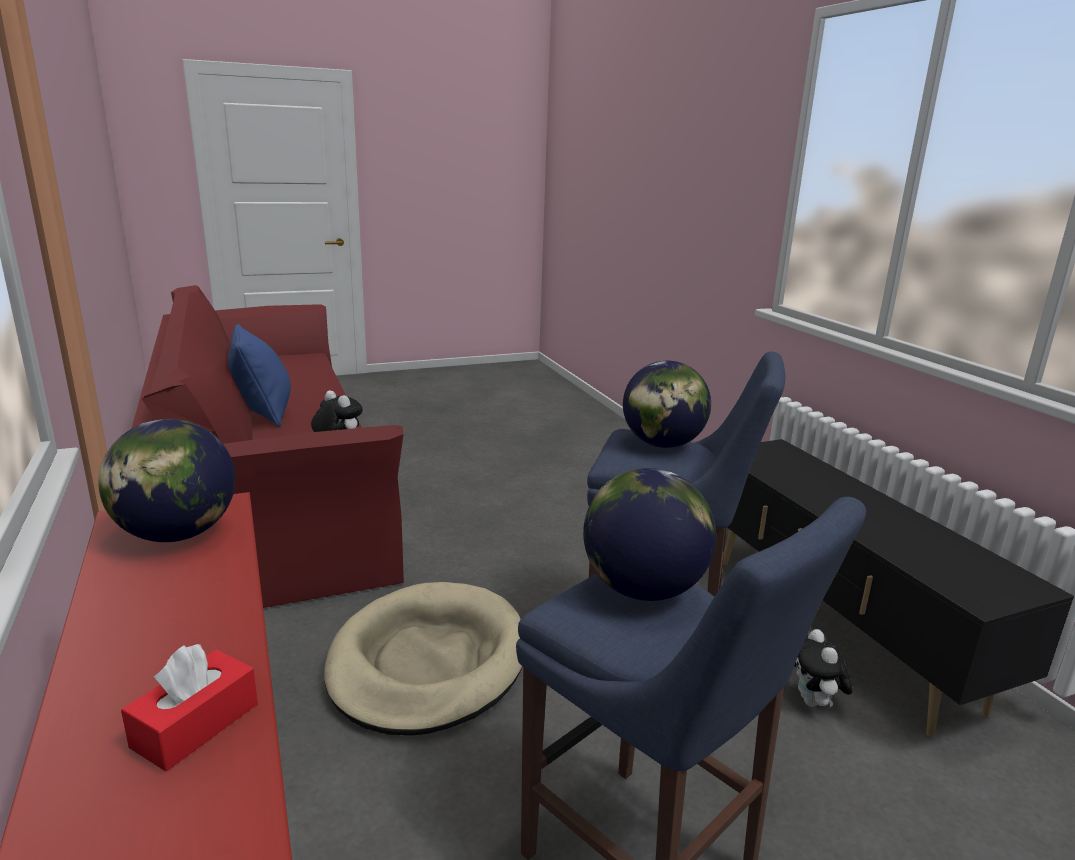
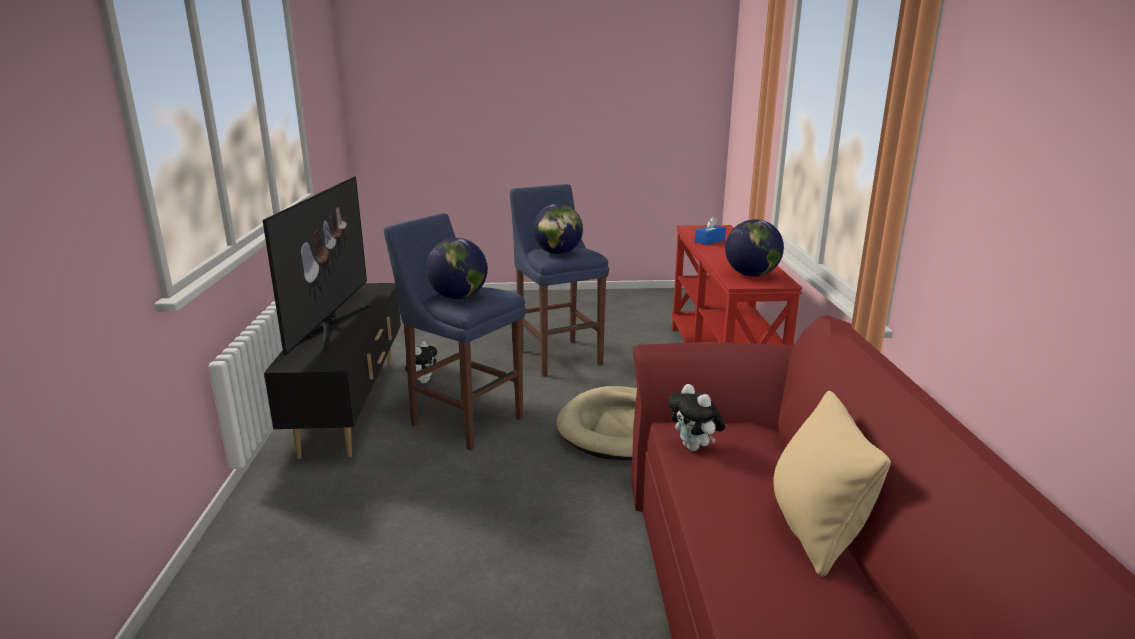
camera: 160 degrees left, 0 degrees up
(196, 725) = (709, 241): red tissue box -> blue tissue box
(263, 413) = (815, 530): blue pillow -> beige pillow
(848, 496) = (329, 326): none -> television

